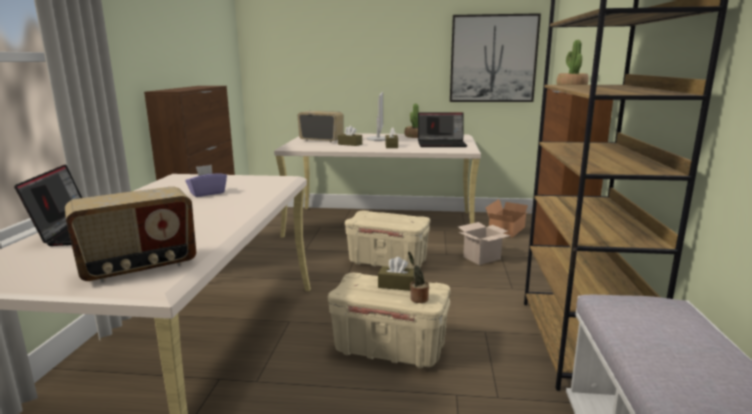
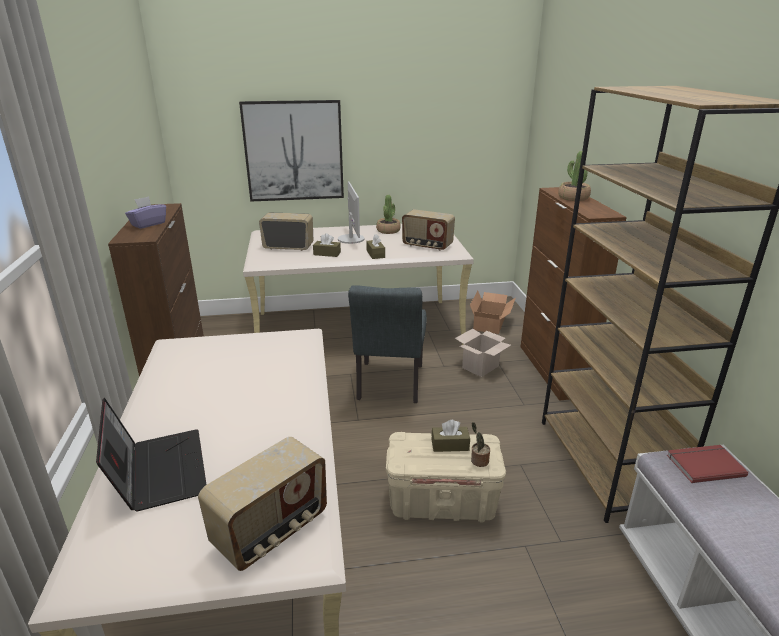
camera: 15 degrees left, 10 degrees up
(207, 193) = (237, 377): purple tissue box -> purple tissue box (148, 224)
(387, 262) = (389, 386): beige storage box -> grey chair
(442, 144) = (427, 246): laptop -> radio
(493, 59) = (466, 139): picture -> picture (294, 151)
(649, 307) = (703, 464): none -> red book

